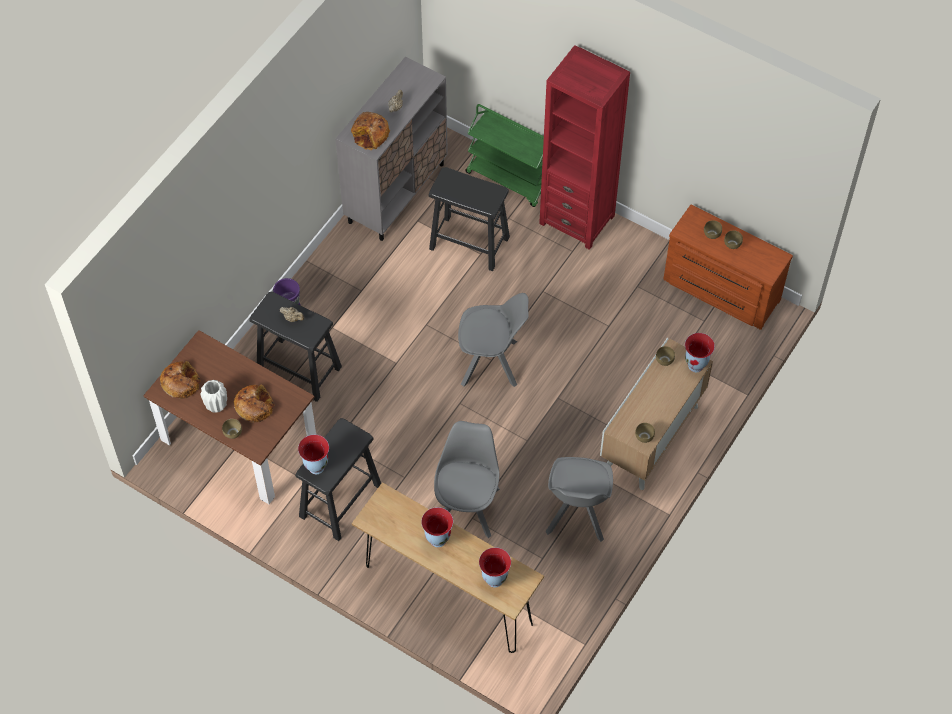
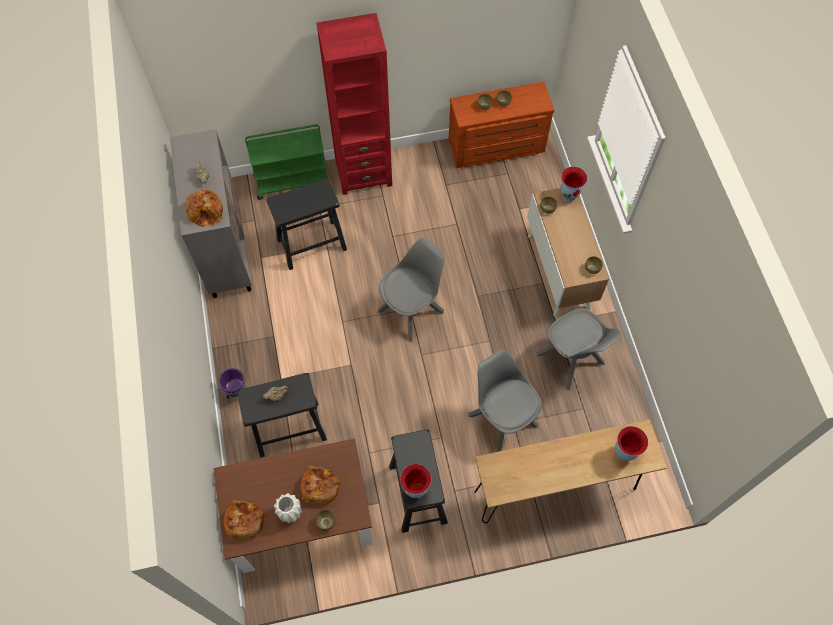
camera: 45 degrees left, 5 degrees up
(438, 539) = (557, 461): vase -> none

